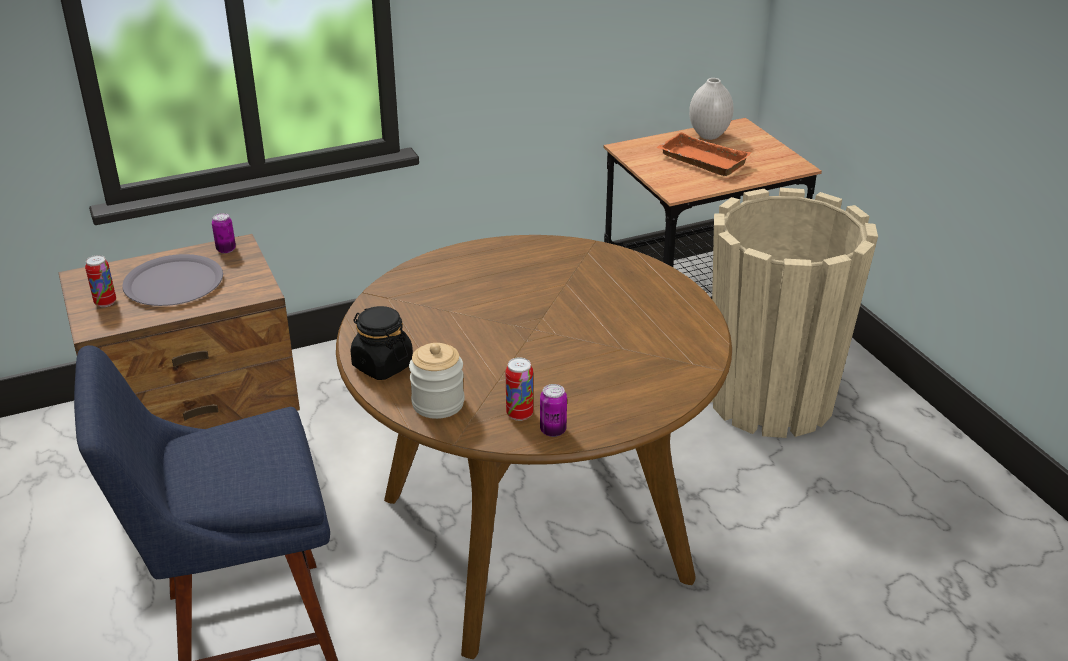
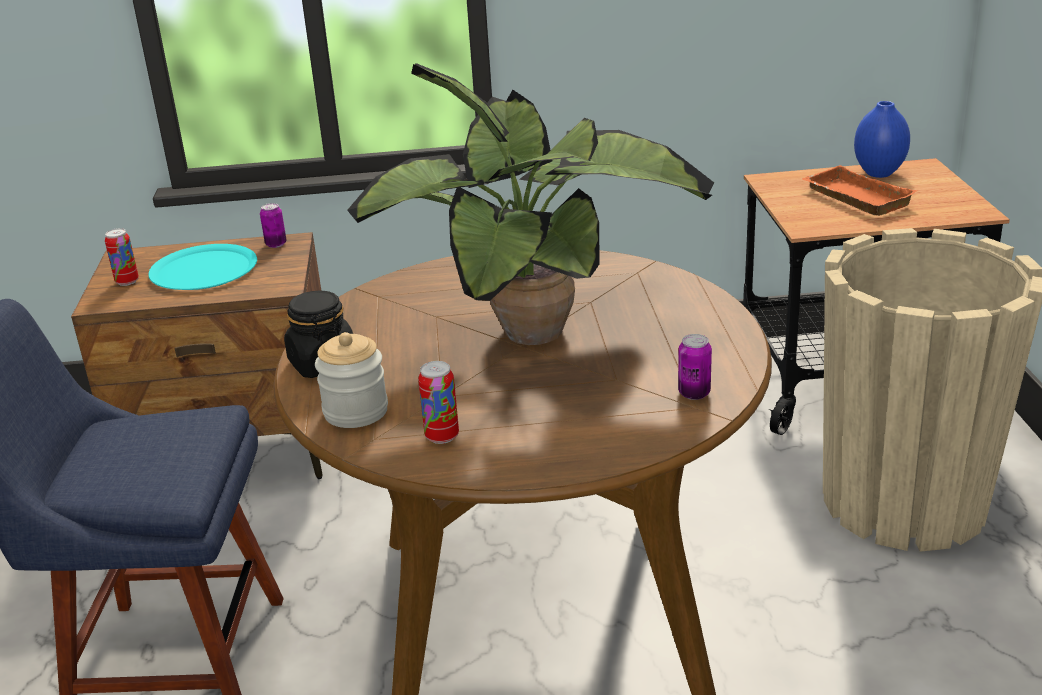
camera: 20 degrees right, 5 degrees down
(173, 282) = (204, 270): grey plate -> turquoise plate
(545, 318) = (541, 336): none -> potted plant
(553, 430) = (470, 460): can -> can (694, 393)
(709, 135) = (879, 173): white vase -> blue vase

